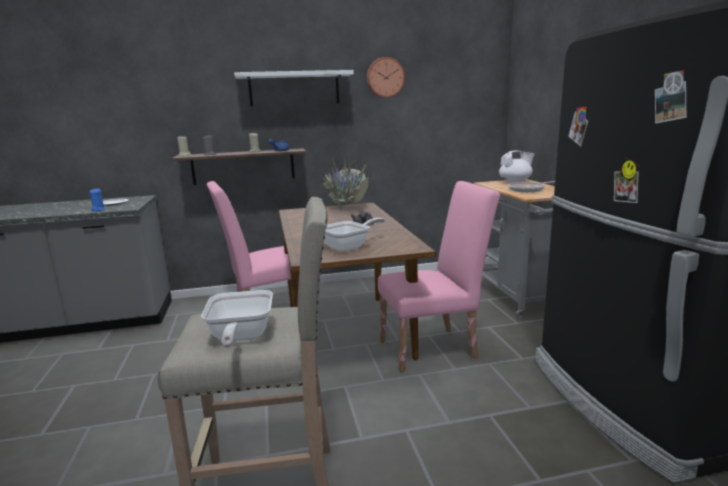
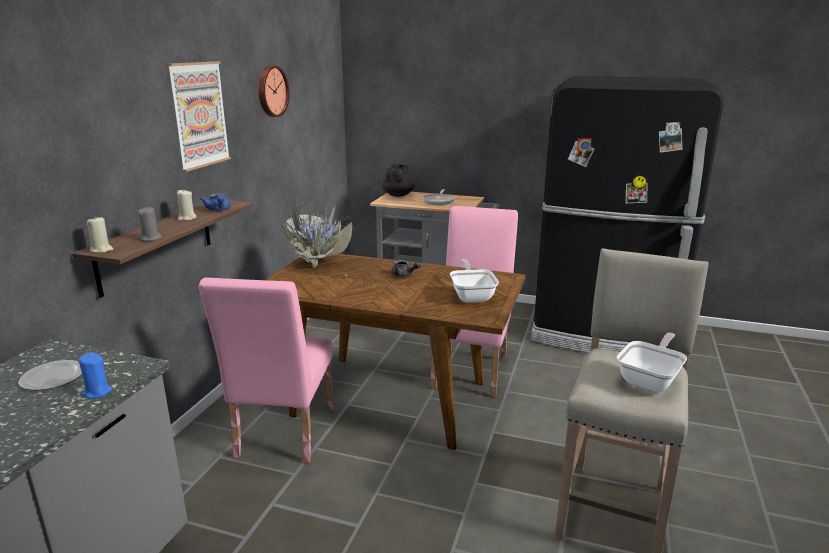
camera: 60 degrees left, 5 degrees up
(240, 338) = (651, 380): frying pan -> frying pan turned 75 degrees counterclockwise
(294, 89) = (199, 115): white shelf -> picture
(515, 182) = (399, 195): white teapot -> black teapot

